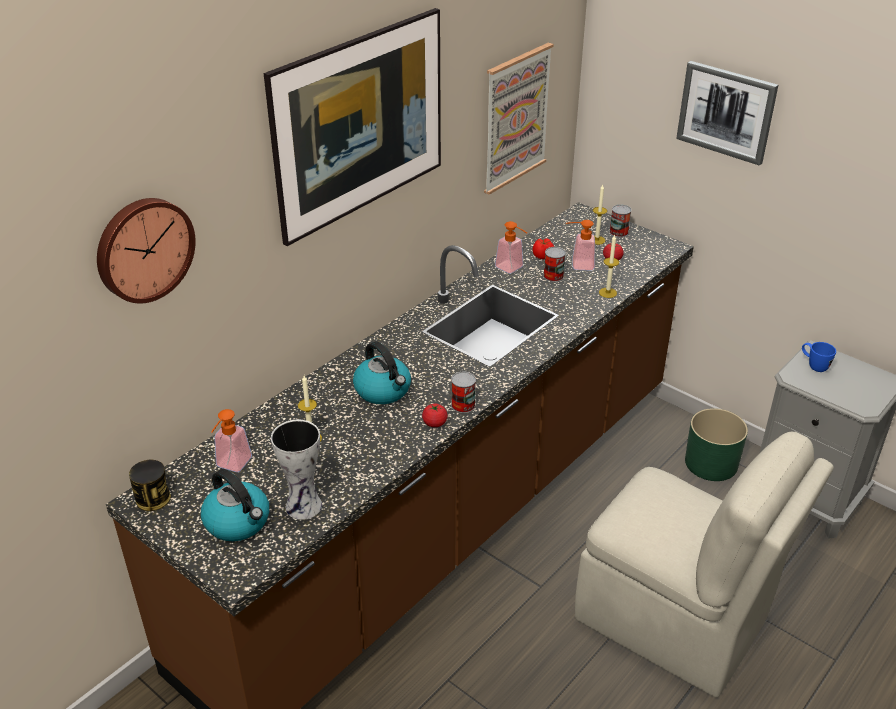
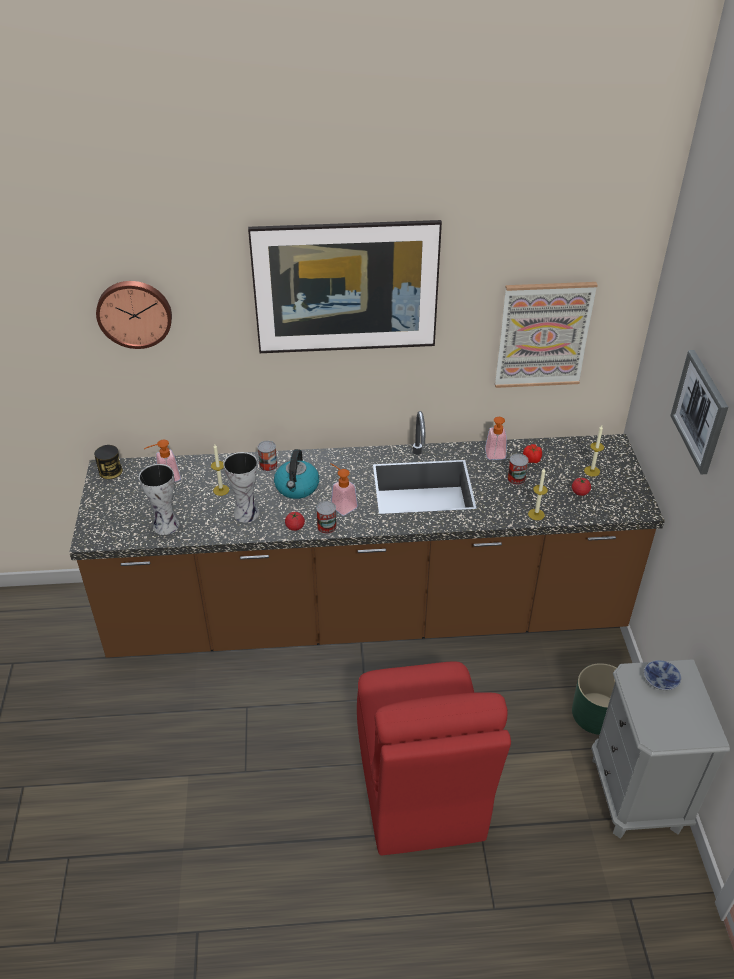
camera: 45 degrees right, 5 degrees up
(238, 522) = (127, 512): kettle -> none
(369, 441) = (247, 512): none -> vase
(578, 265) = (547, 481): soap dispenser -> soap dispenser (341, 505)
(619, 232) = (619, 475): can -> can (268, 465)
(675, 621) = (420, 790): beige chair -> red chair
(813, 366) = (661, 679): blue mug -> bowl

